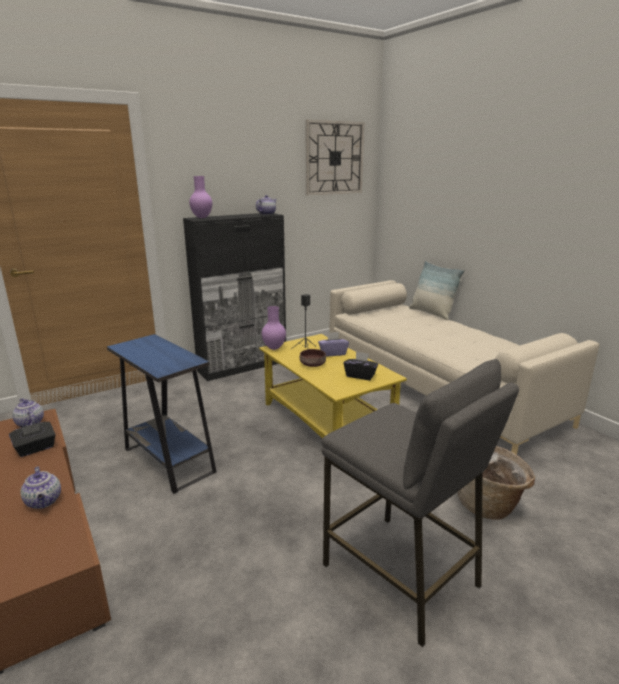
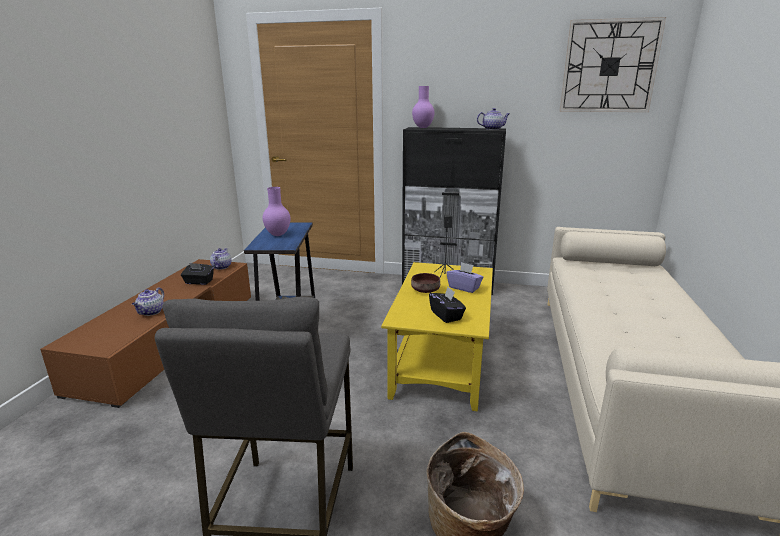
camera: 45 degrees right, 0 degrees up
(273, 348) = (422, 266): purple vase -> purple vase (277, 234)
(432, 313) = (679, 287): pillow -> none

